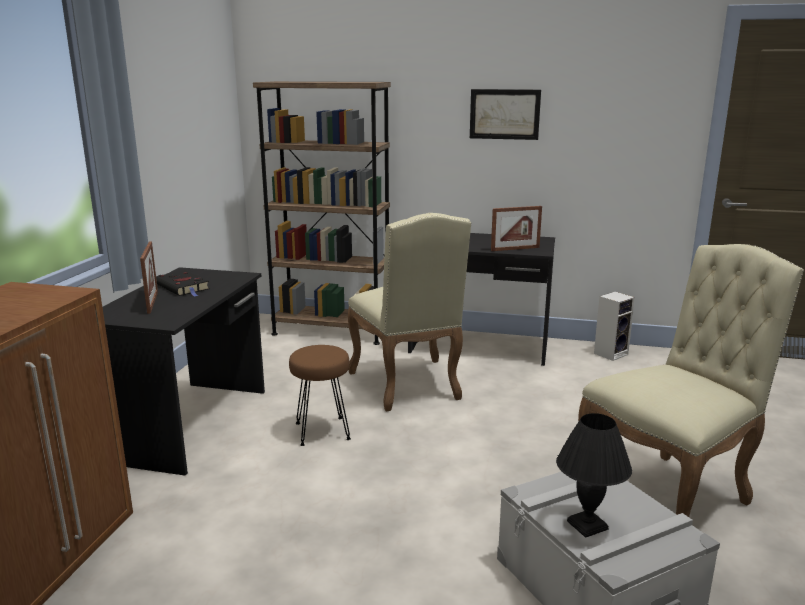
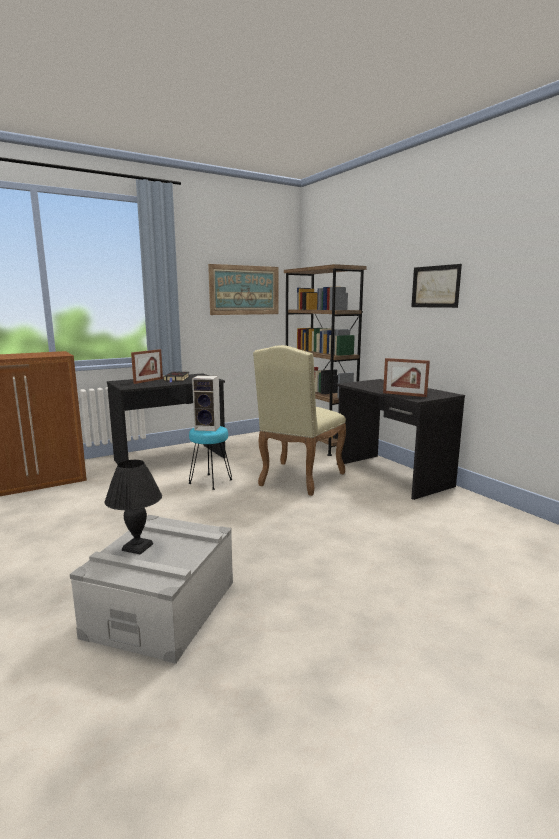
camera: 45 degrees right, 5 degrees down
(189, 116) = (244, 290): none -> picture
(322, 432) = (210, 482): brown stool -> turquoise stool
(611, 353) = (491, 511): speaker -> speaker (208, 428)
(668, 496) = (316, 600): beige chair -> none

